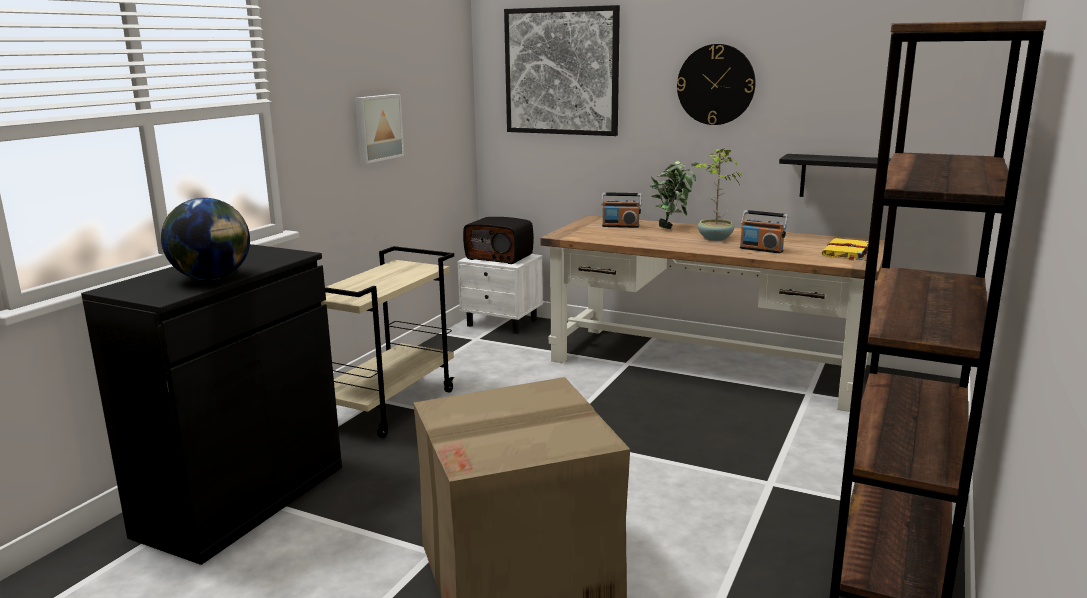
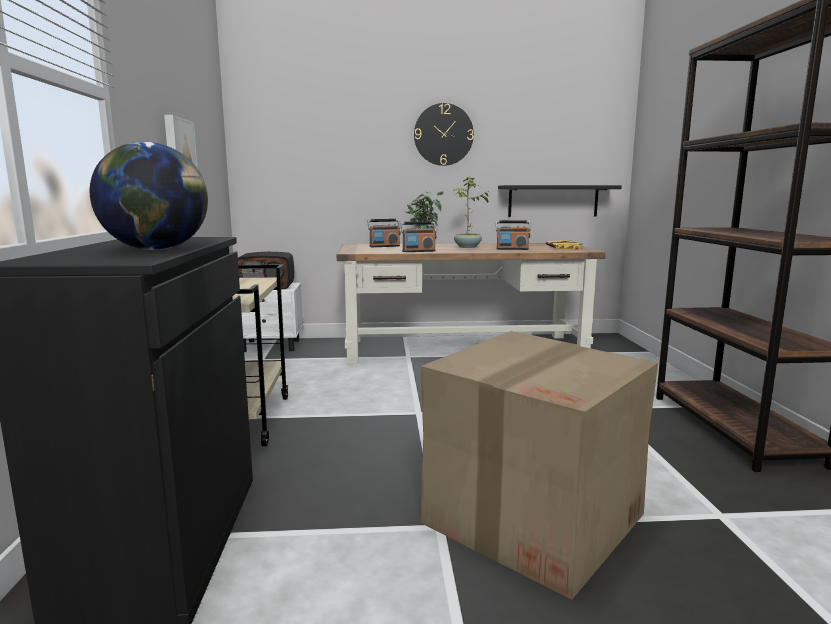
camera: 30 degrees left, 5 degrees down
(561, 71) = (312, 124): picture -> none
(636, 242) = (418, 251): none -> radio

